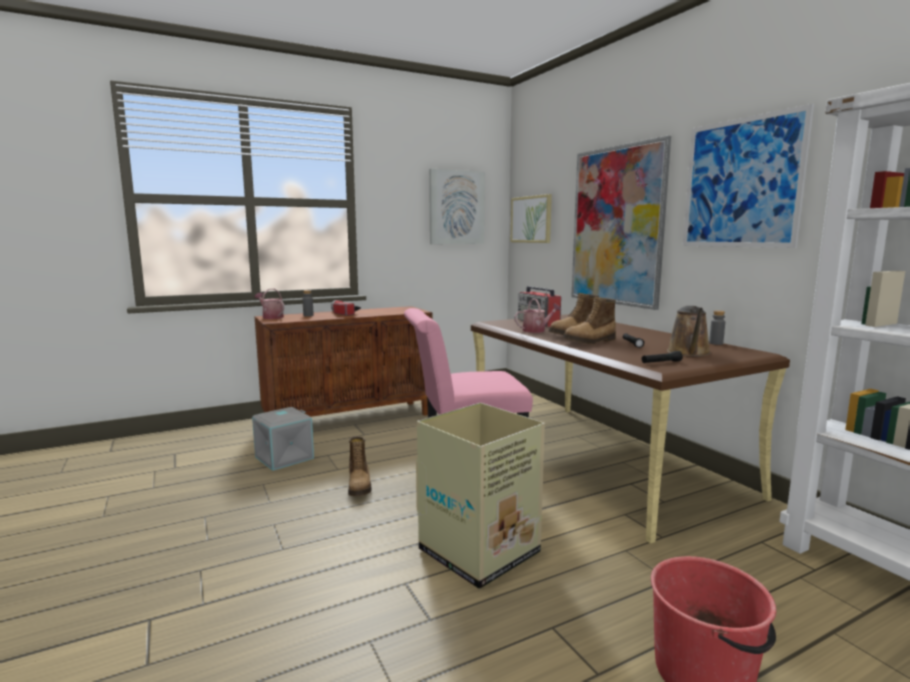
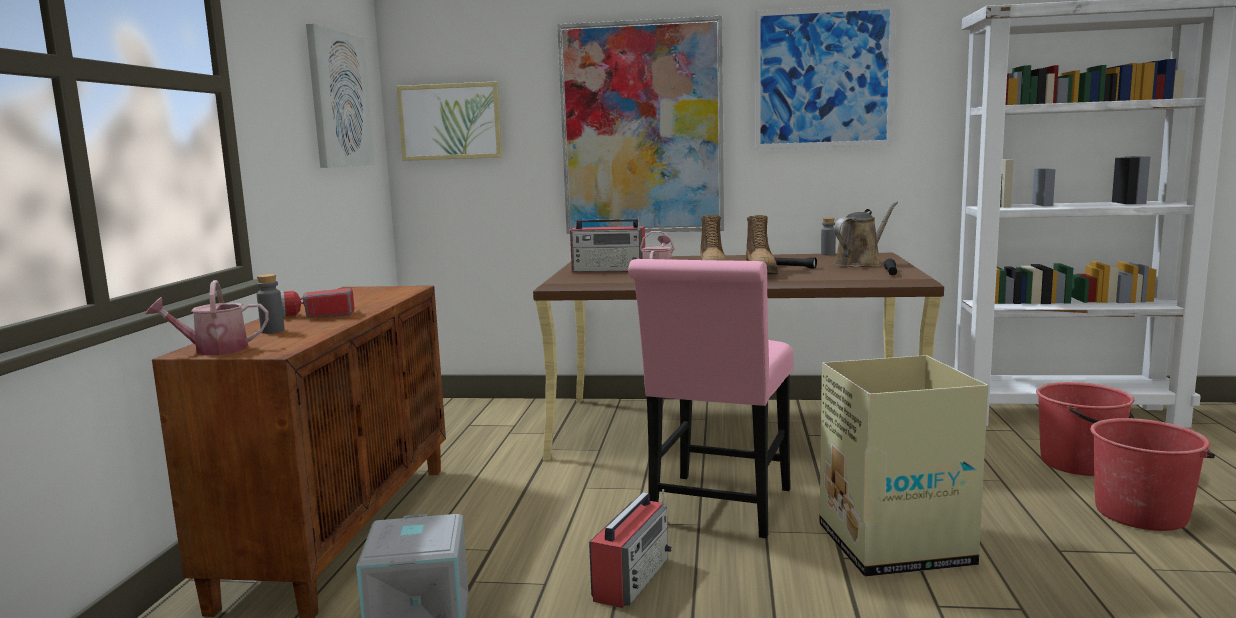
camera: 55 degrees left, 0 degrees up
(360, 486) = (632, 578): boot -> radio
(689, 353) = (860, 264): brown watering can -> brown watering can turned 90 degrees counterclockwise
(788, 621) = (1080, 463): none -> red bucket

